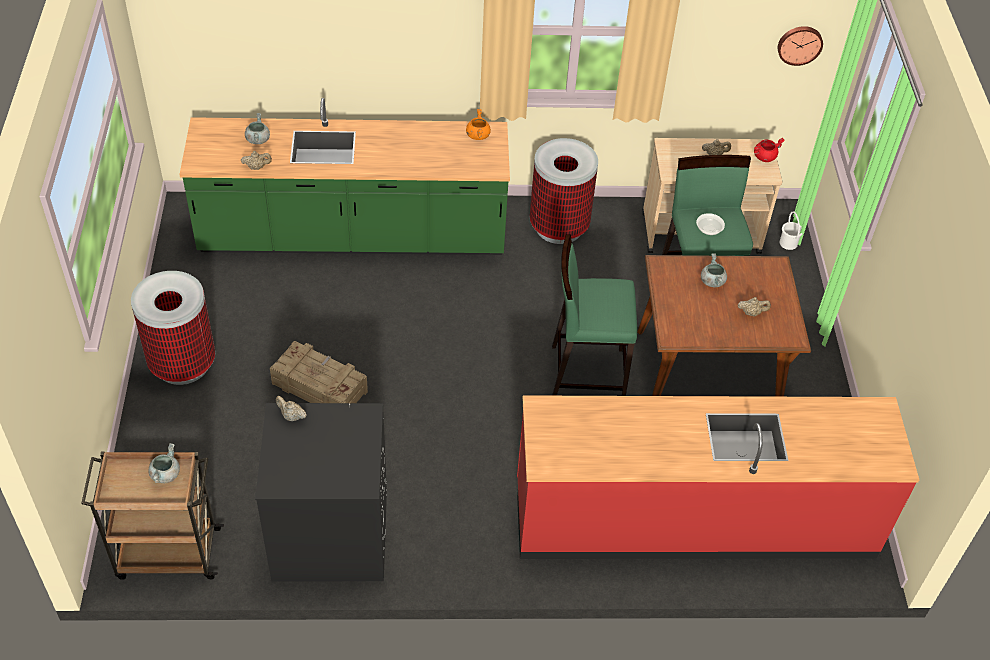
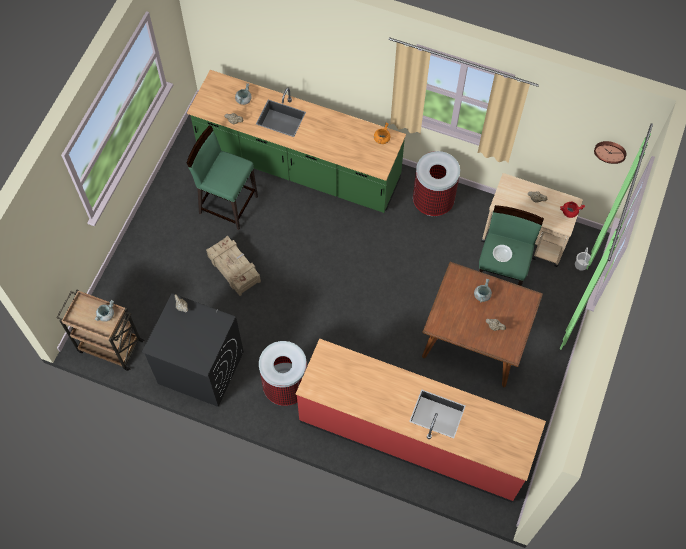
camera: 25 degrees right, 15 degrees up
(182, 363) = (162, 225): trash can -> trash can (285, 386)
(586, 372) = (398, 314): green stool -> green stool (228, 204)

